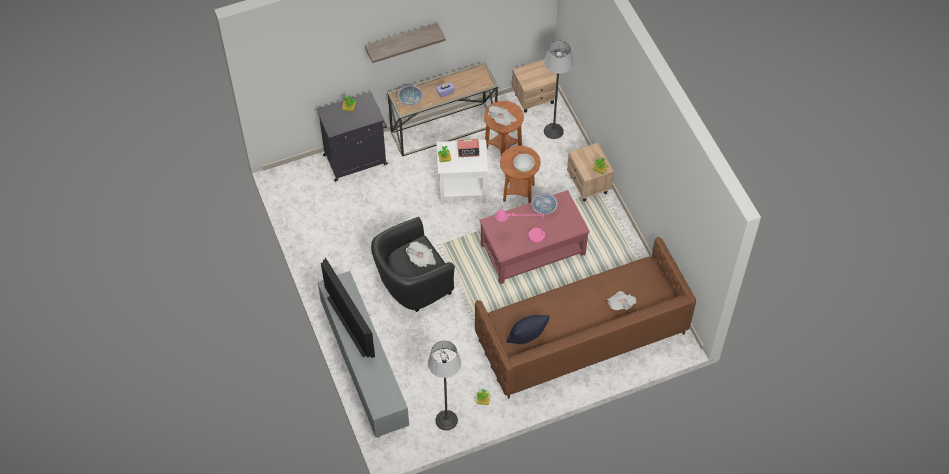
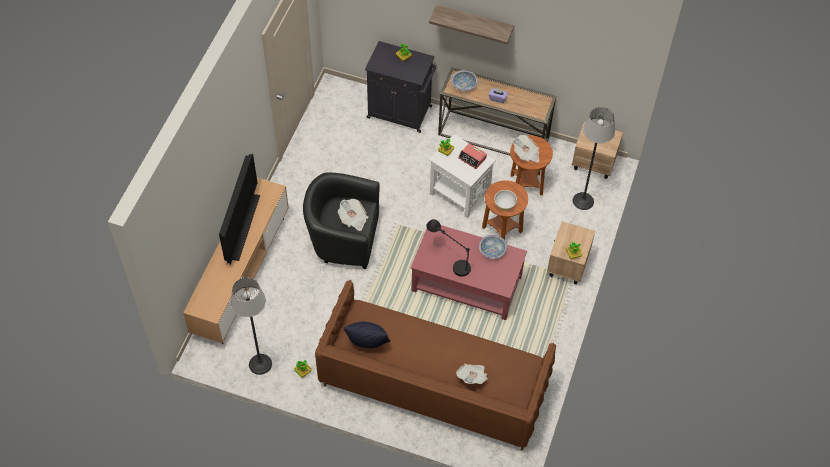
camera: 40 degrees right, 0 degrees up
(365, 369) = (242, 276): grey tv stand -> brown tv stand
(521, 236) = (449, 259): pink table lamp -> black table lamp

